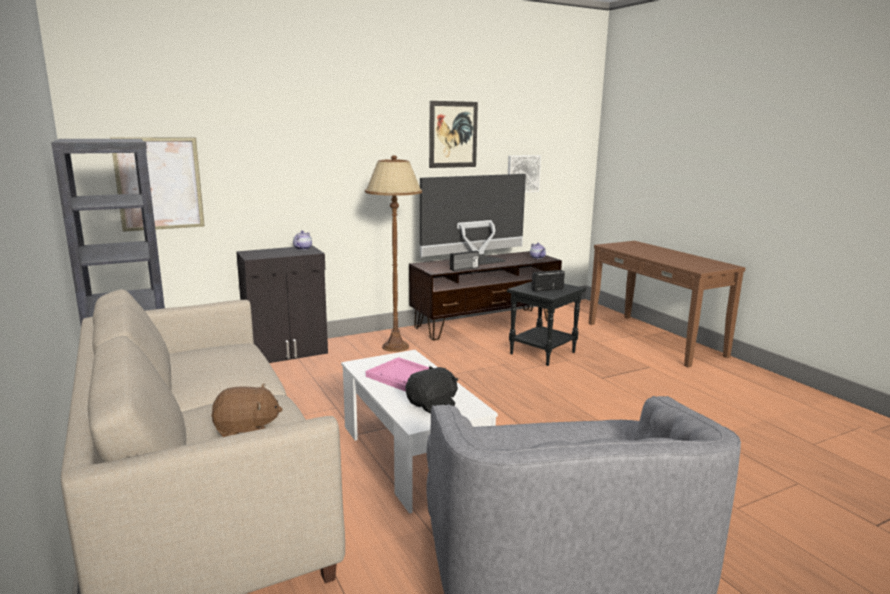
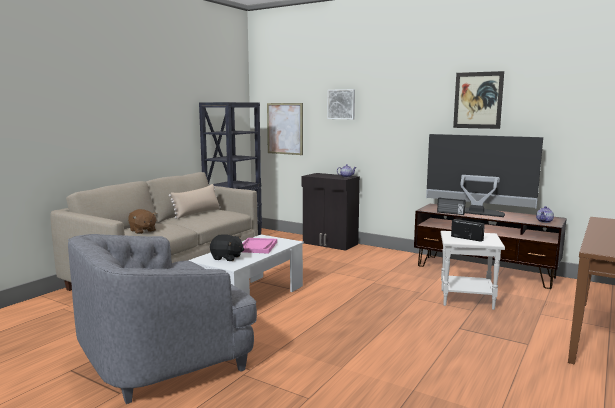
camera: 60 degrees right, 5 degrees down
(189, 369) = (197, 213): none -> beige pillow
(395, 347) = (386, 260): brown floor lamp -> none
(522, 173) = (557, 138): picture -> picture (341, 104)
(543, 353) = (466, 299): black side table -> white side table

